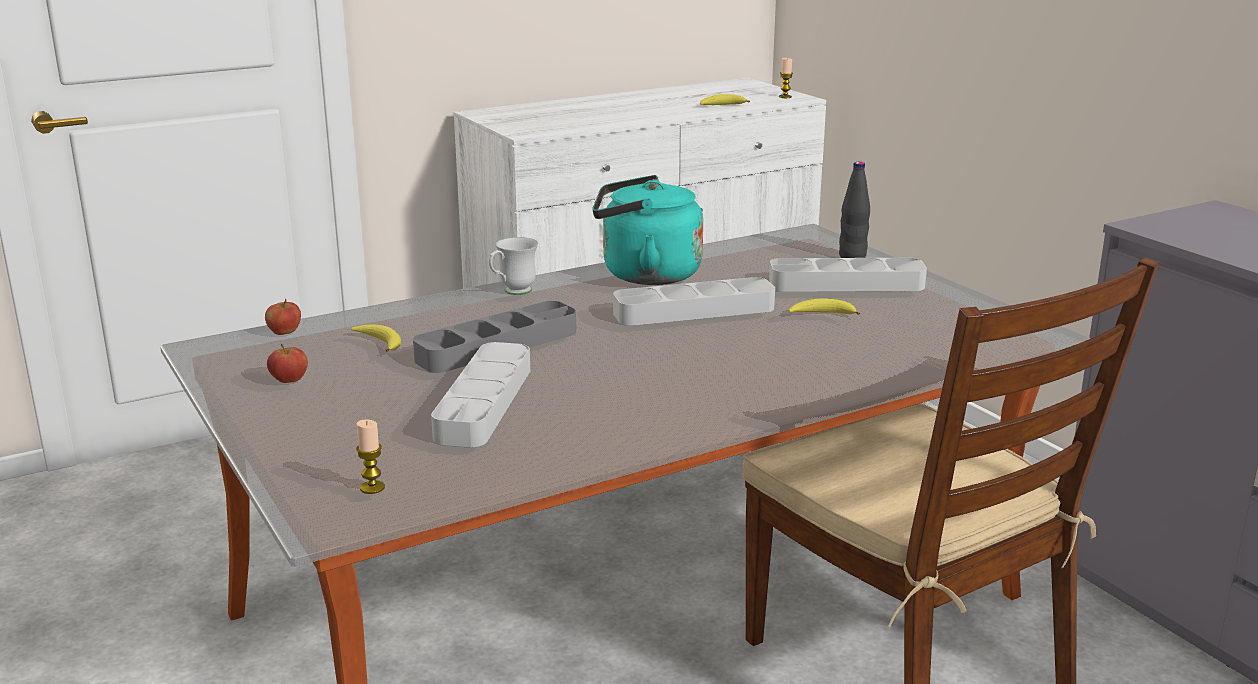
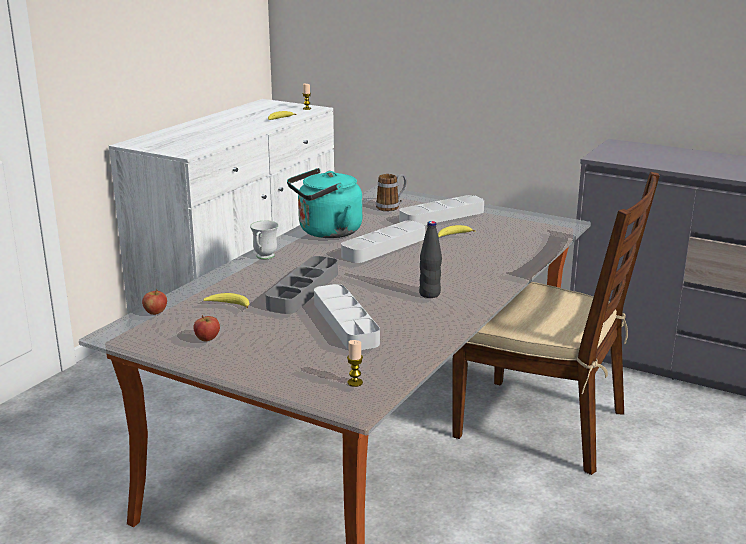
camera: 30 degrees left, 0 degrees up
(790, 256) = (391, 206): none -> mug
(852, 256) = (424, 200): black bottle -> black bottle (429, 294)

